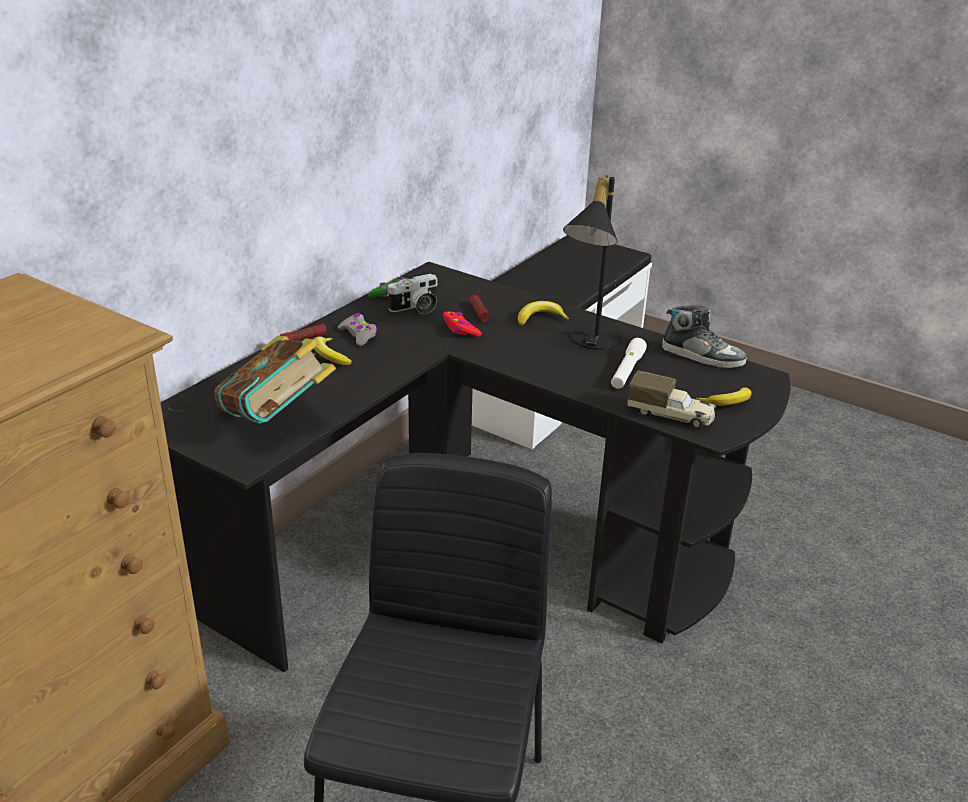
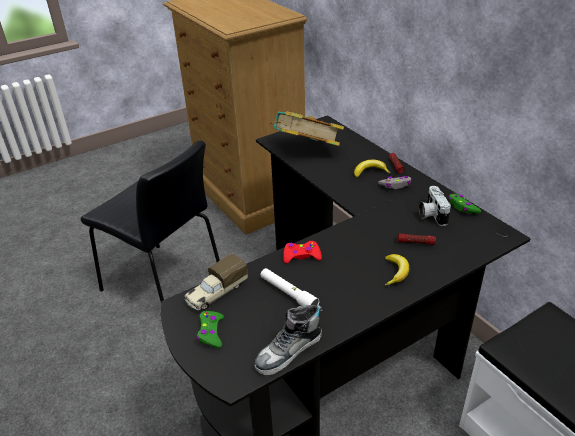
camera: 115 degrees right, 5 degrees up
(460, 329) = (389, 227): red game controller -> red game controller (301, 256)
(590, 341) = (345, 289): black table lamp -> none
(727, 403) = (211, 332): banana -> green game controller

